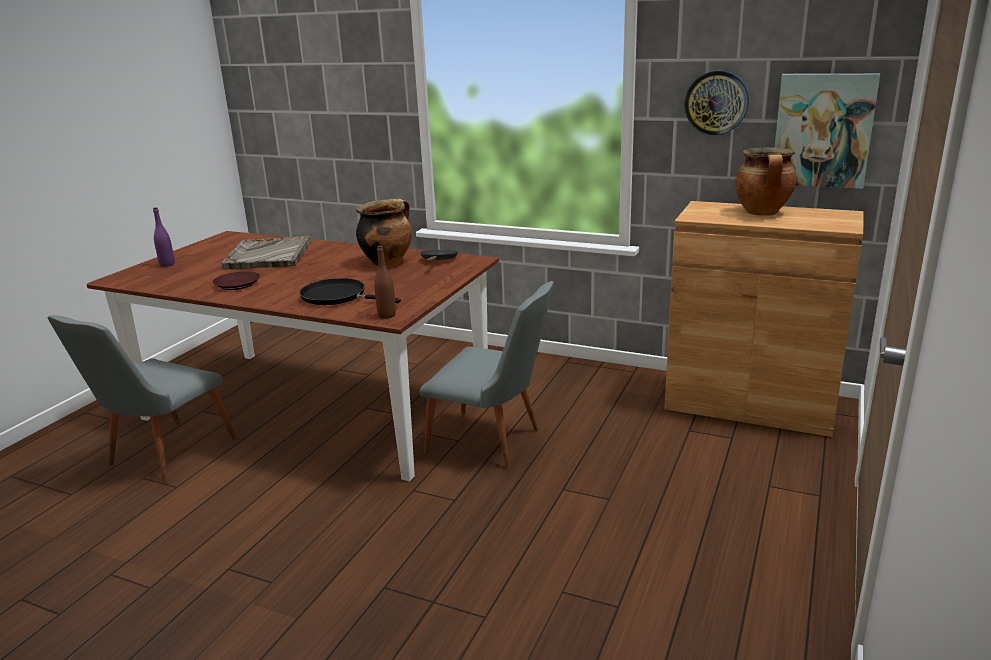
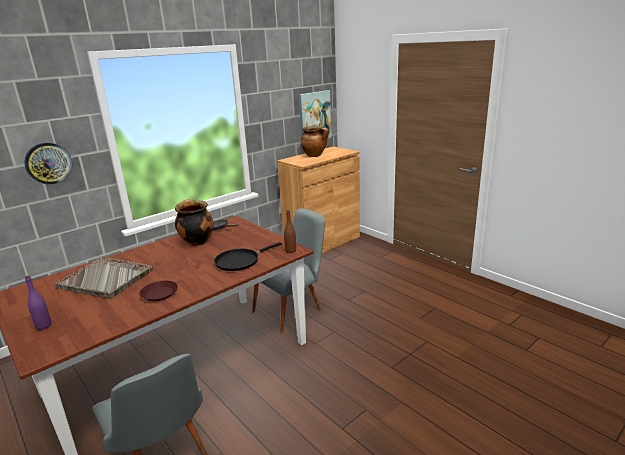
camera: 65 degrees left, 0 degrees up
(716, 103) = (277, 111): wall clock -> wall clock (48, 163)

